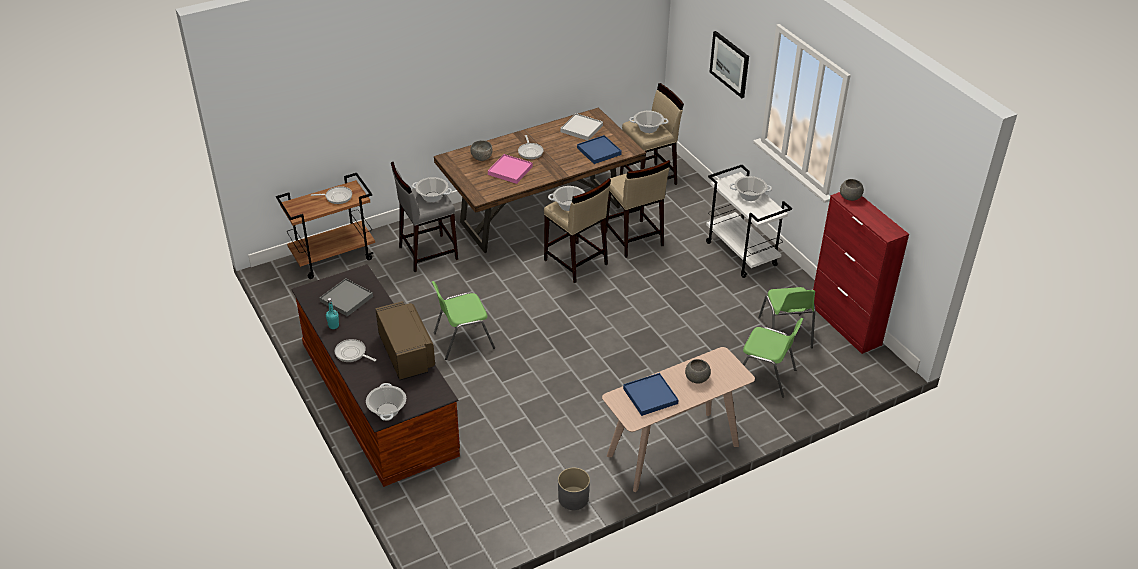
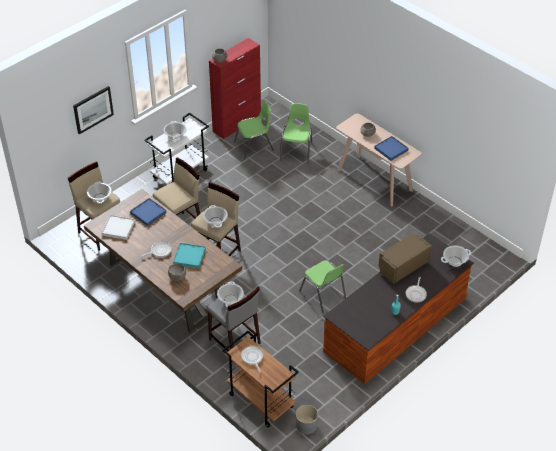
camera: 105 degrees left, 5 degrees up
(346, 299) = (365, 314): grey tray -> none
(510, 170) = (189, 257): pink tray -> turquoise tray
(573, 498) = (430, 213): grey planter -> grey planter (306, 425)

